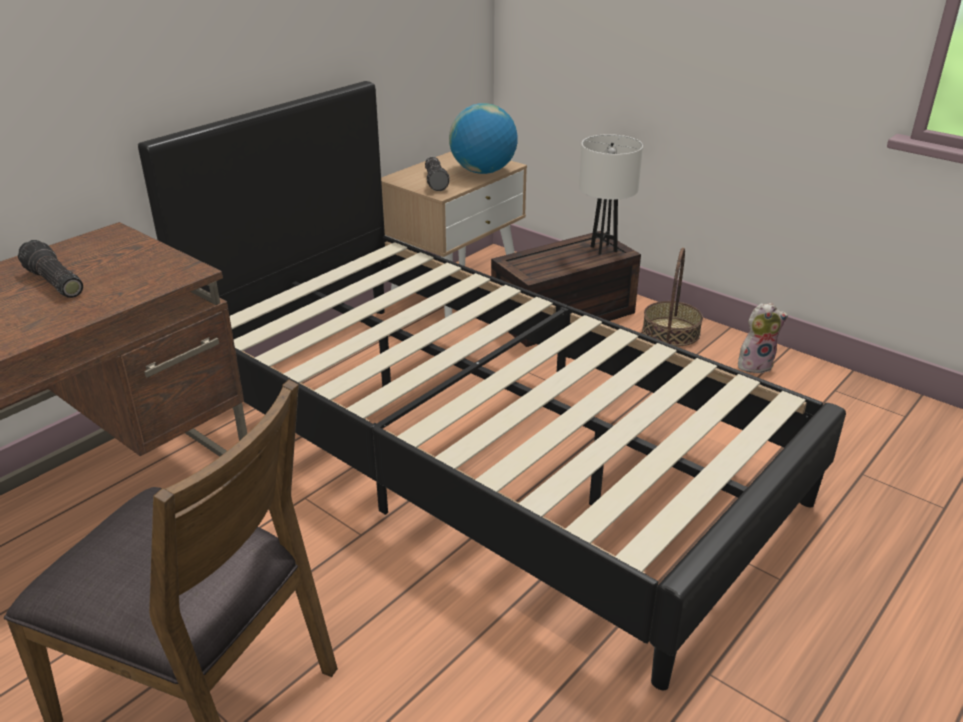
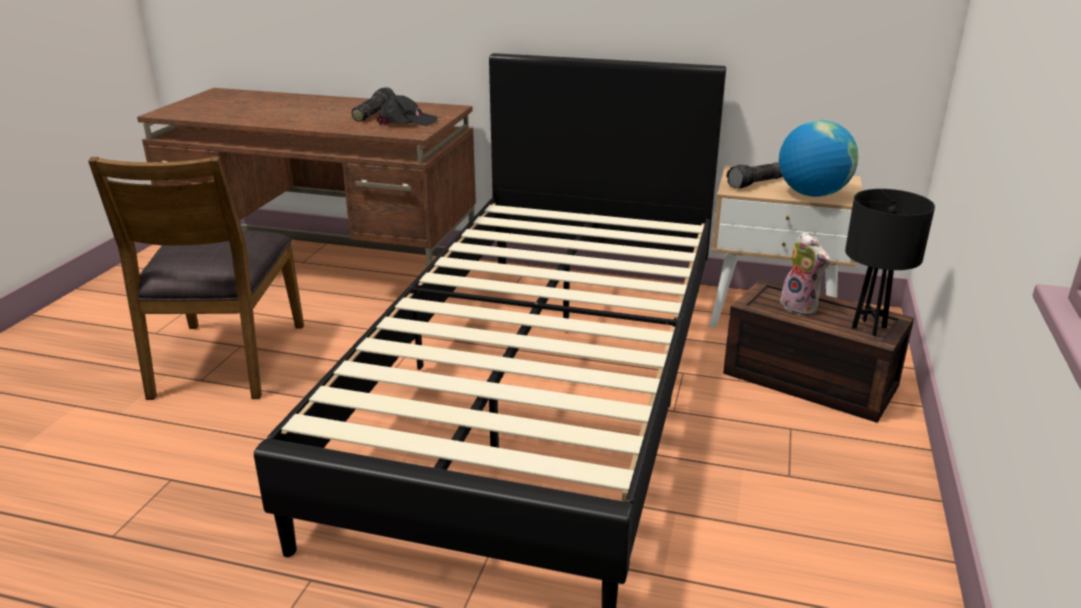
camera: 65 degrees right, 5 degrees down
(127, 268) = (406, 122): none -> black cap
(603, 249) = (868, 327): white table lamp -> black table lamp
(670, 332) = (867, 456): basket -> none
(755, 364) = (871, 536): plush toy -> plush toy (801, 307)

